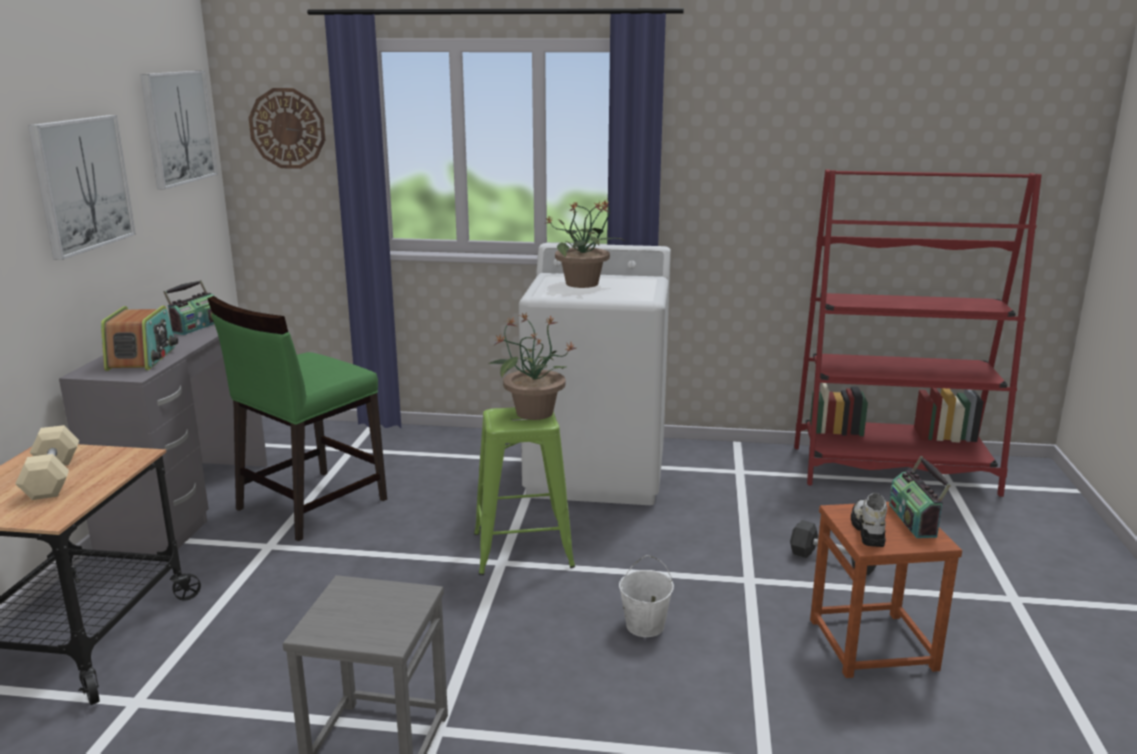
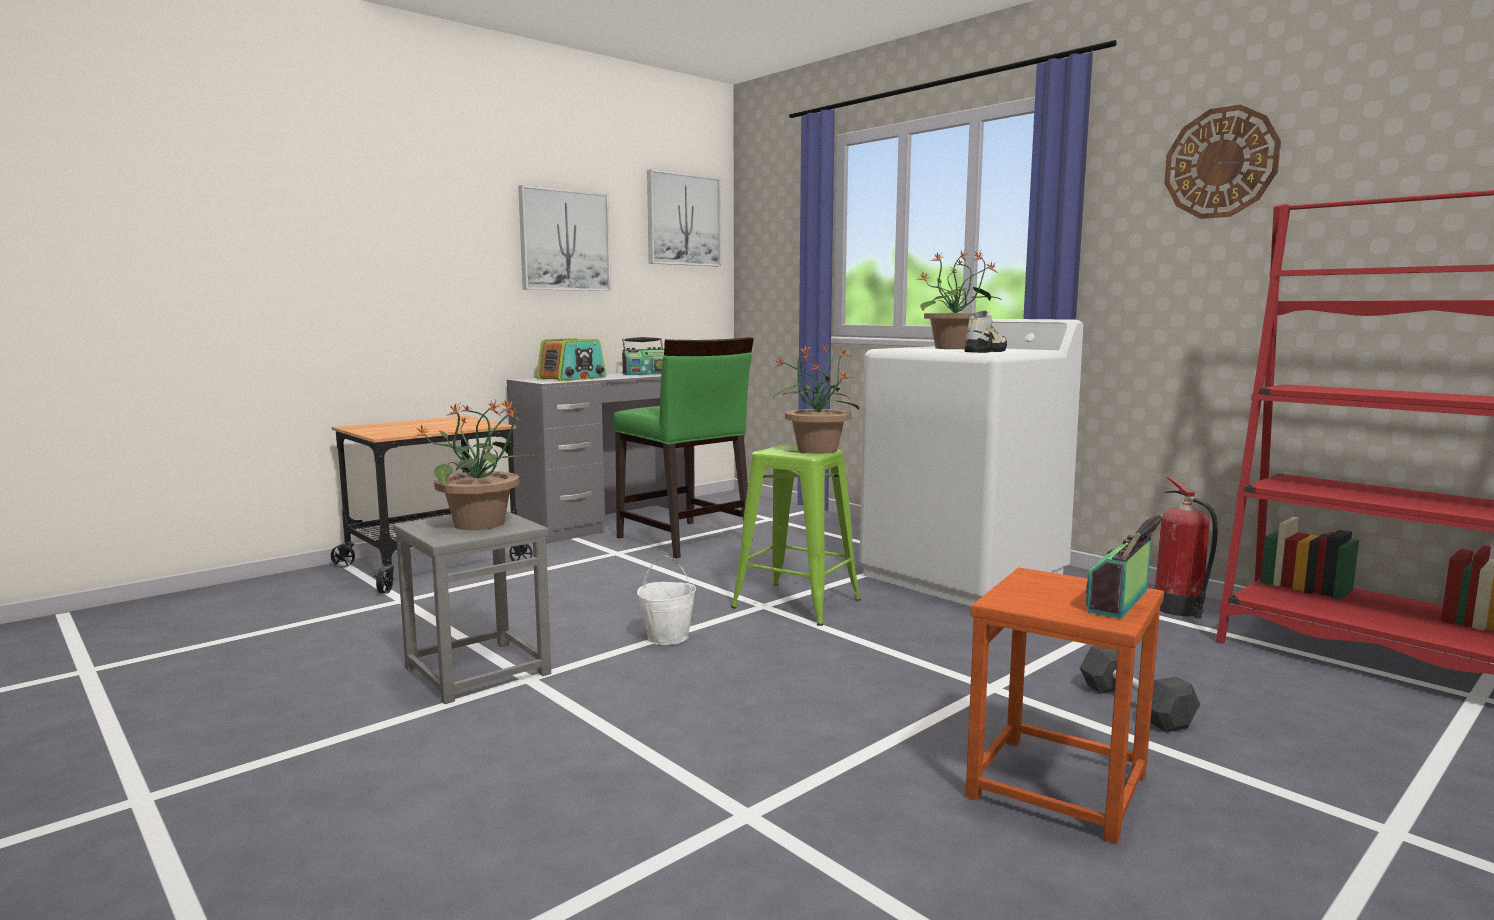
camera: 40 degrees right, 10 degrees down
(52, 478) = (430, 425): beige dumbbell -> none
(287, 128) = (777, 225): wall clock -> wall clock (1220, 163)
(310, 504) = (684, 539): green chair -> green chair turned 120 degrees counterclockwise
(374, 606) = (481, 524): none -> potted plant
(644, 625) = (813, 681): white bucket -> white bucket (668, 637)
(758, 461) = (1180, 609): none -> fire extinguisher
(867, 530) = (1031, 593): shoe -> shoe (985, 351)

